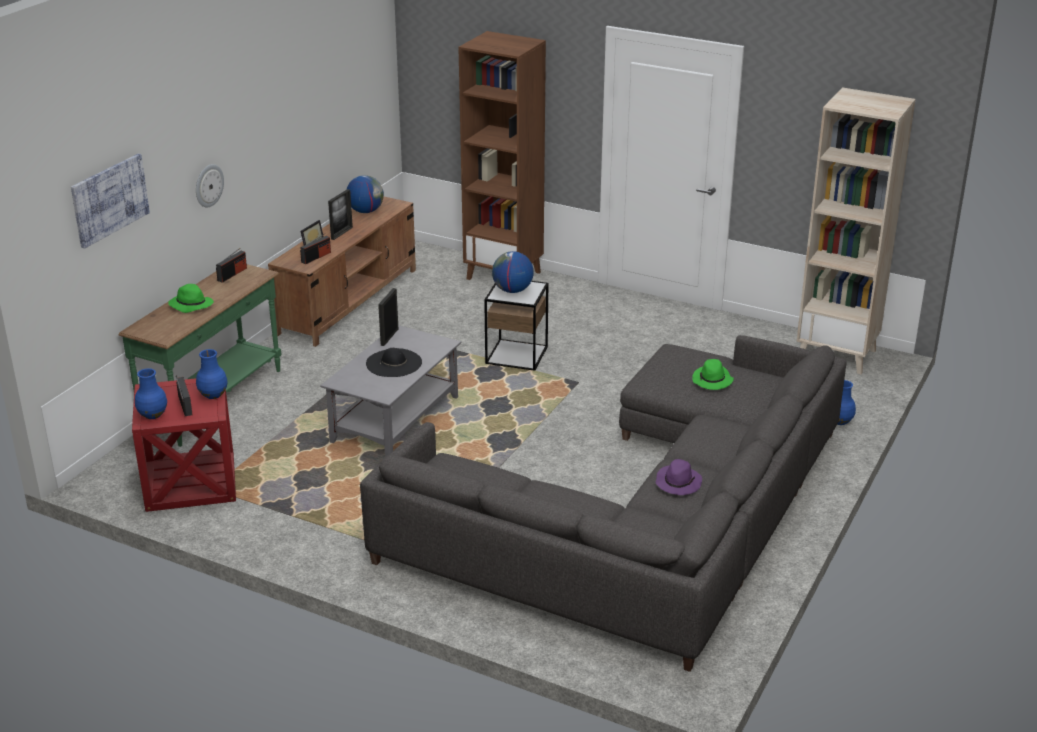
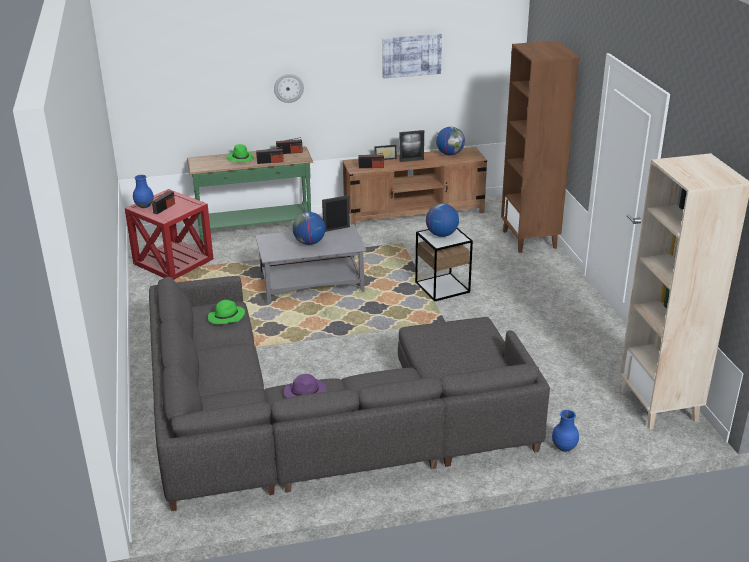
camera: 50 degrees right, 0 degrees up
(109, 199) = (190, 70): picture -> picture (411, 55)
(213, 395) = (183, 210): blue vase -> none
(235, 293) = (270, 162): none -> radio
(394, 363) = (309, 243): black hat -> globe
(712, 381) = (457, 352): green hat -> green hat (226, 317)

